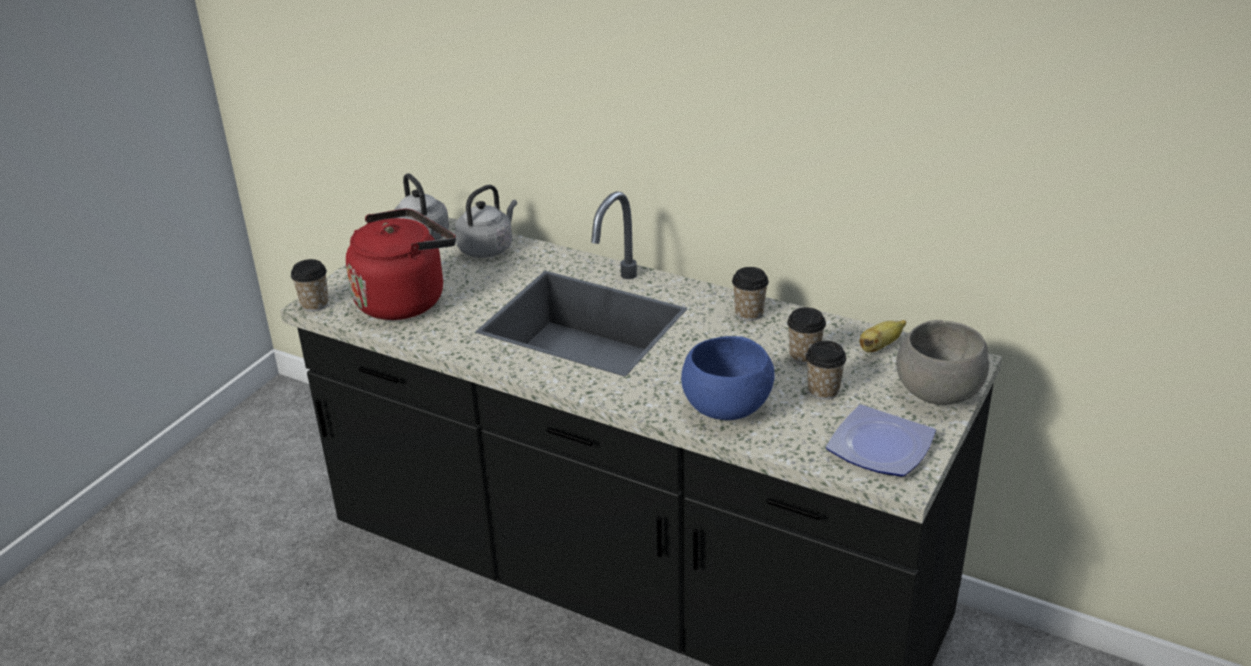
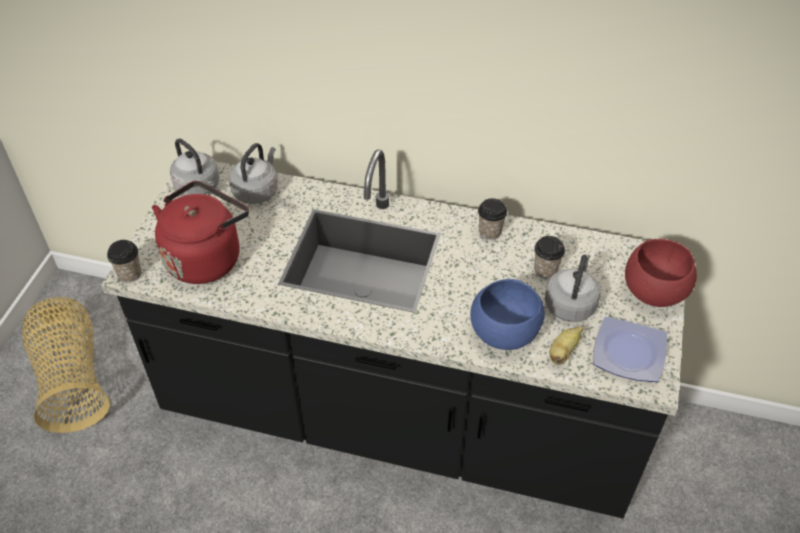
camera: 15 degrees left, 15 degrees up
(254, 485) = (73, 379): none -> basket
(823, 391) = (570, 303): cup -> grey kettle
(880, 347) = (598, 252): banana -> banana (563, 352)
(937, 392) = (653, 292): grey bowl -> red bowl

